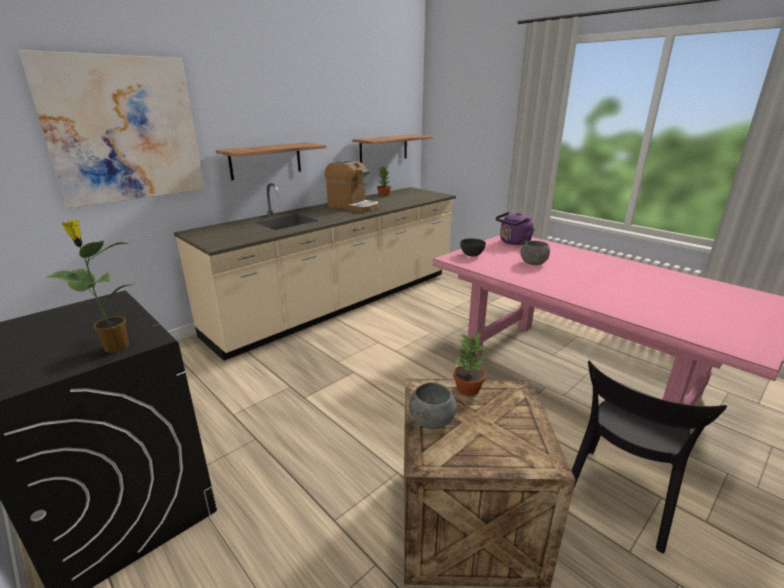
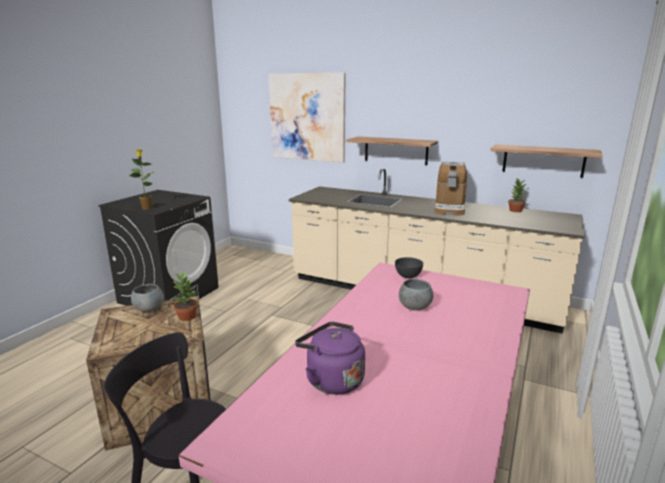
camera: 70 degrees right, 5 degrees down
(513, 242) = (482, 293): purple kettle -> purple kettle (331, 380)

